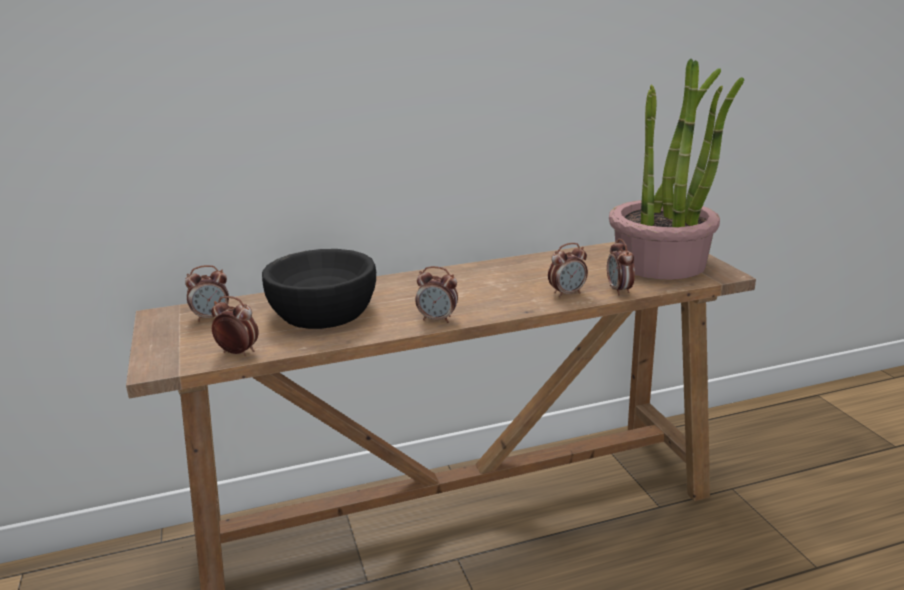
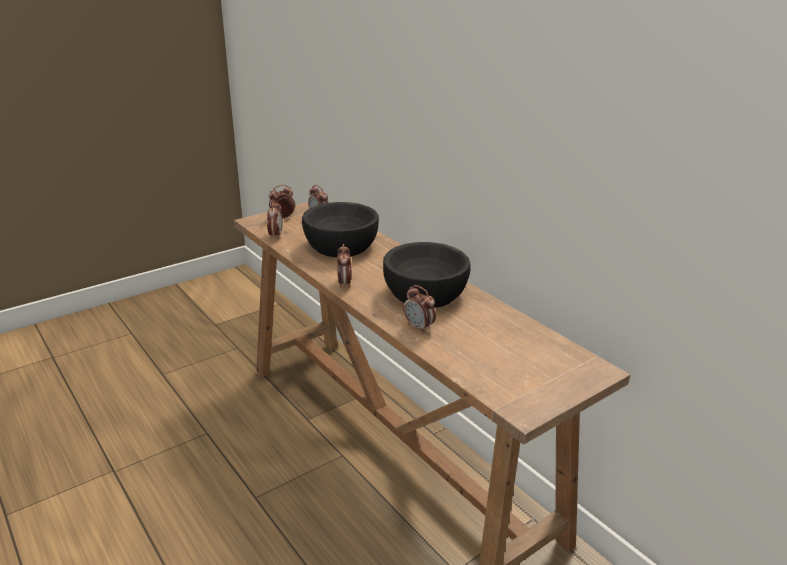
camera: 70 degrees right, 5 degrees up
(490, 282) = (425, 292): none -> black bowl
(619, 290) = (440, 352): alarm clock -> alarm clock (282, 217)
(661, 263) = (526, 371): potted plant -> none

